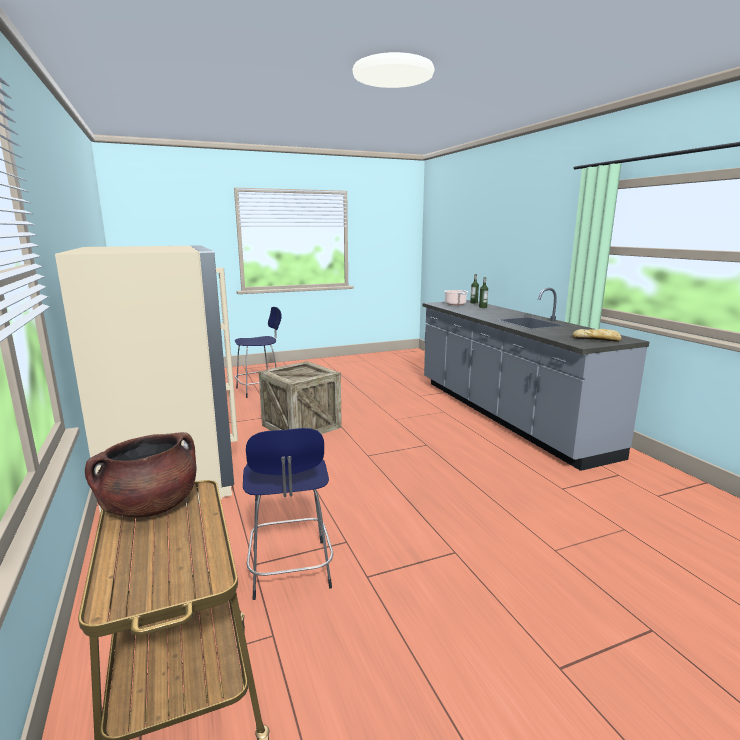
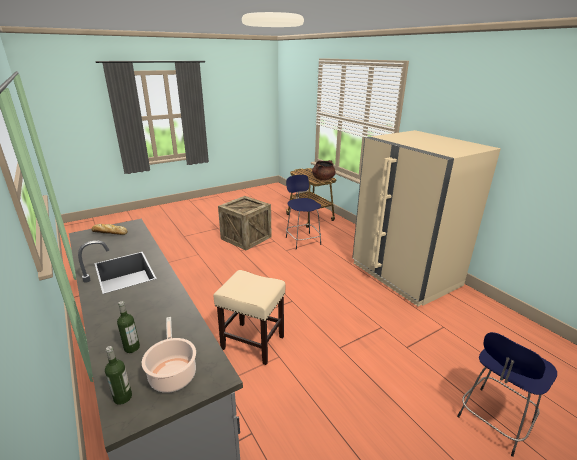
camera: 170 degrees right, 10 degrees up
(301, 426) = (364, 332): crate -> crate (246, 238)
(421, 428) = (252, 342): none -> beige stool

